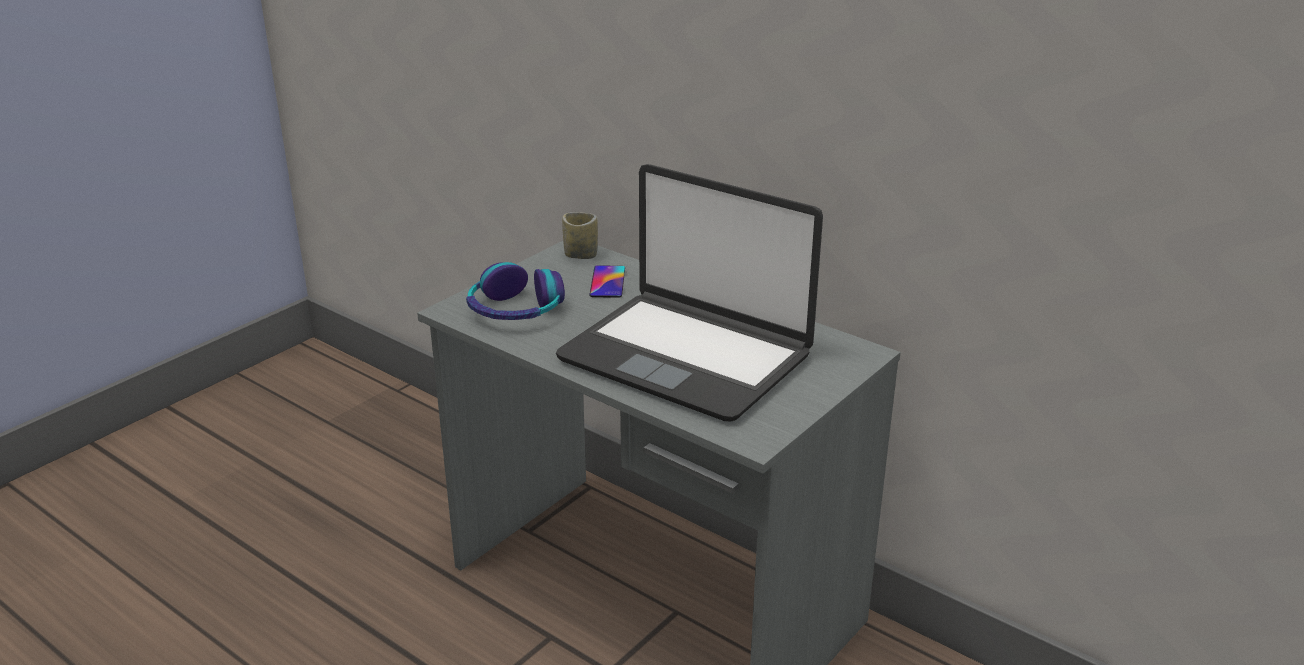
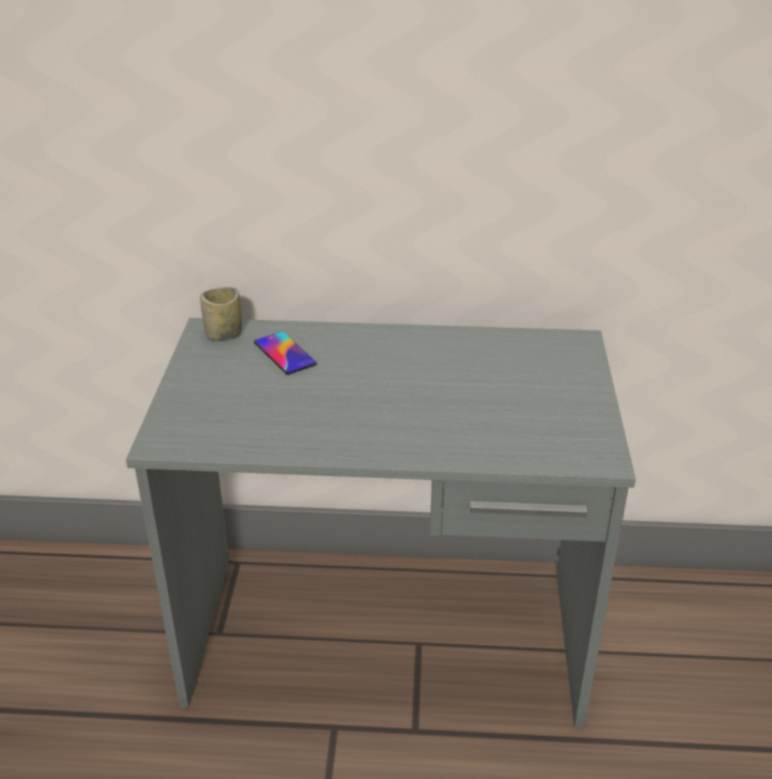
camera: 35 degrees left, 5 degrees up
(515, 310) = (230, 416): headphones -> none
(686, 356) = (447, 401): laptop -> none

